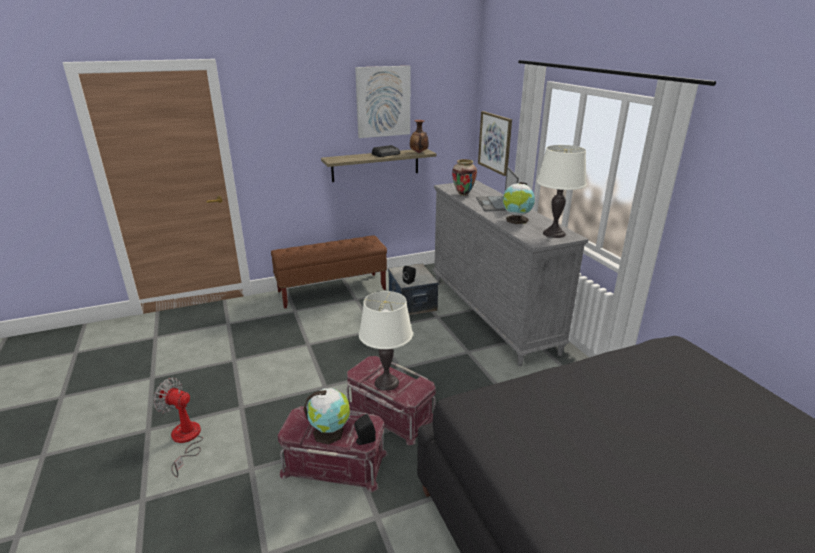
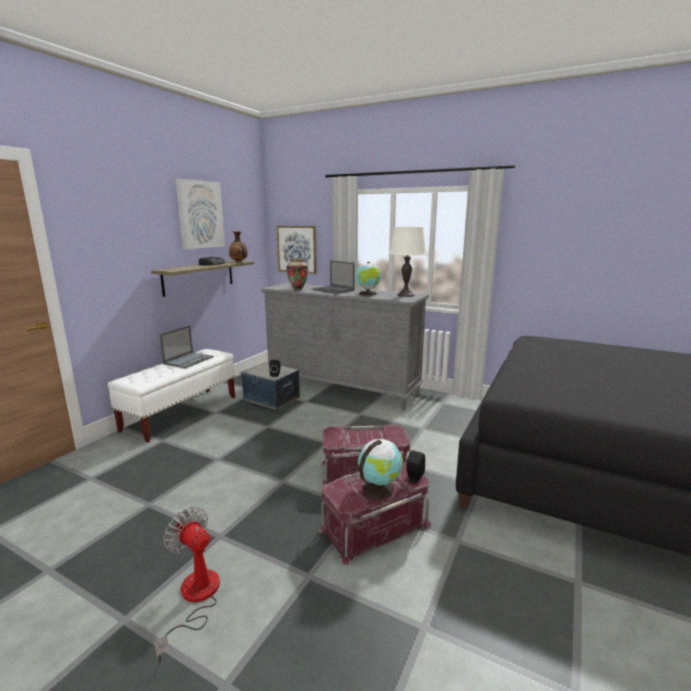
camera: 40 degrees left, 10 degrees down
(185, 440) = (195, 599): fan -> fan turned 60 degrees clockwise
(332, 290) = (181, 413): brown bench -> white bench
(343, 245) = (189, 360): none -> laptop
(386, 382) = (365, 439): white table lamp -> none

